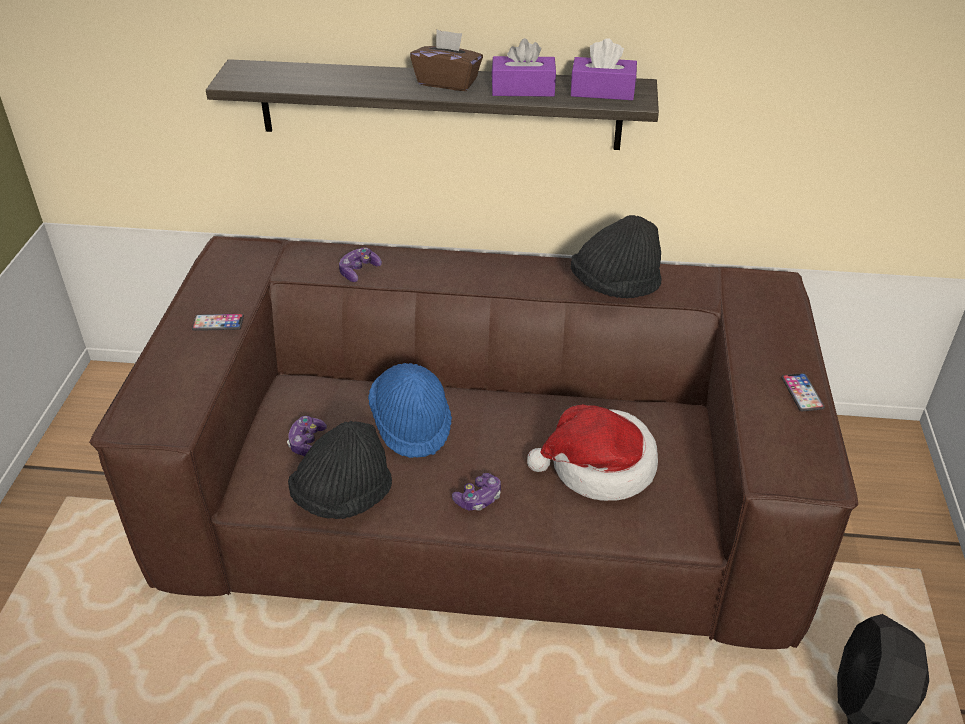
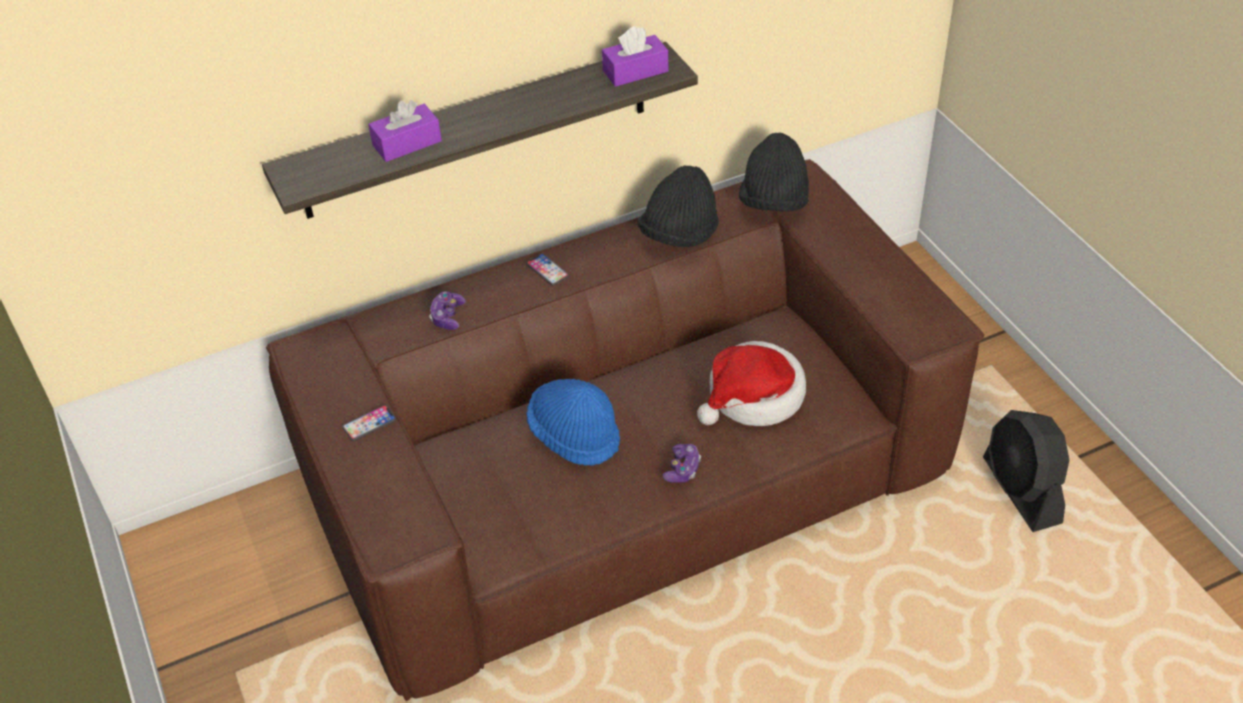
camera: 30 degrees left, 5 degrees up
(307, 442) = (500, 495): game controller -> none
(343, 496) = (573, 523): black hat -> black hat (774, 202)
(447, 82) = (497, 111): brown tissue box -> none
(523, 89) = (568, 94): purple tissue box -> purple tissue box (407, 143)
(802, 393) = (889, 265): phone -> phone (547, 270)

